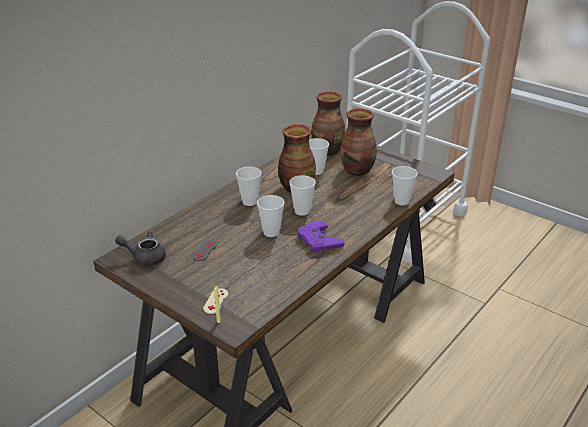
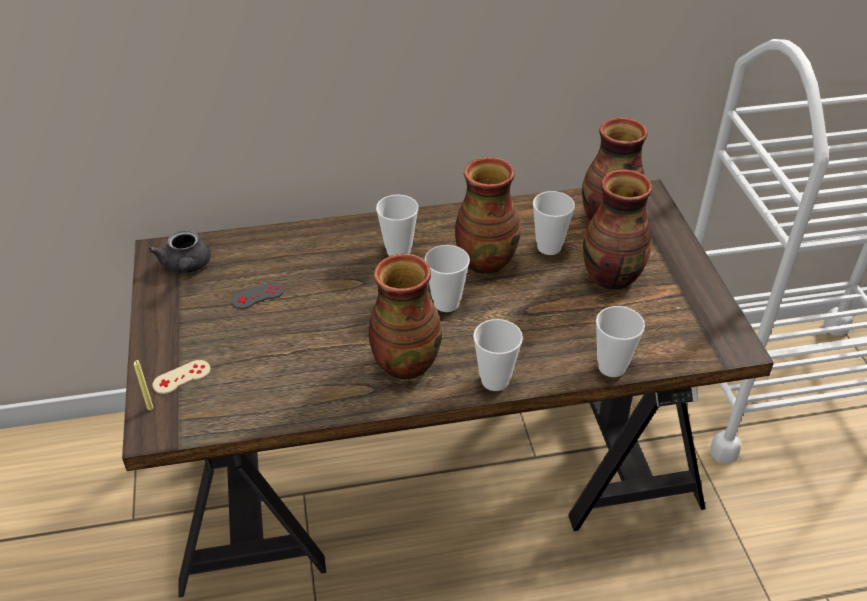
camera: 40 degrees right, 10 degrees up
(145, 257) = (186, 266): grey teapot -> grey teapot turned 150 degrees counterclockwise
(271, 232) = (366, 314): cup -> cup (495, 380)
(316, 241) = (405, 362): purple game controller -> vase

